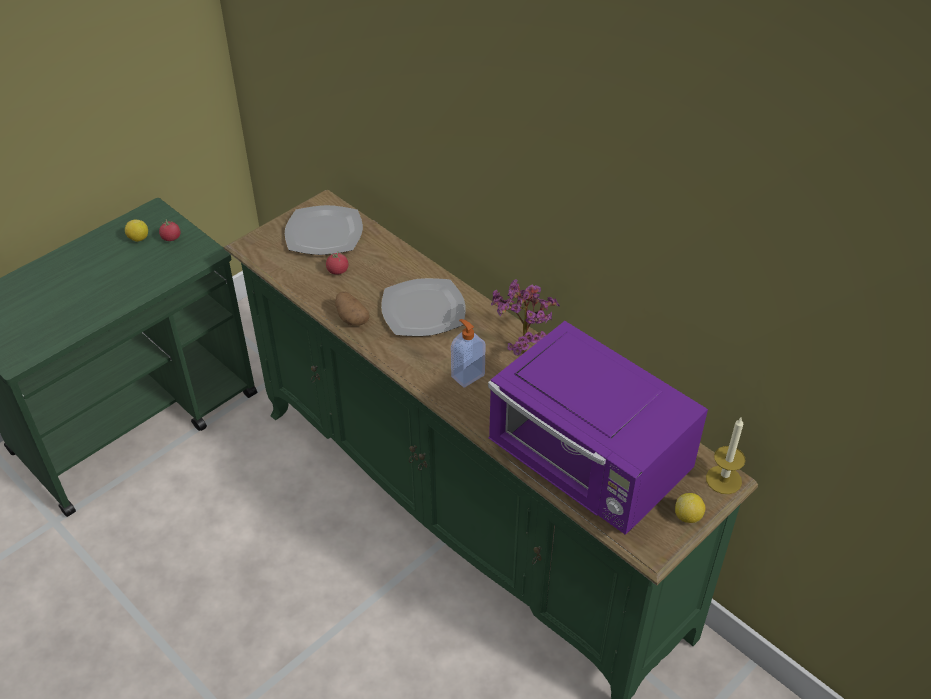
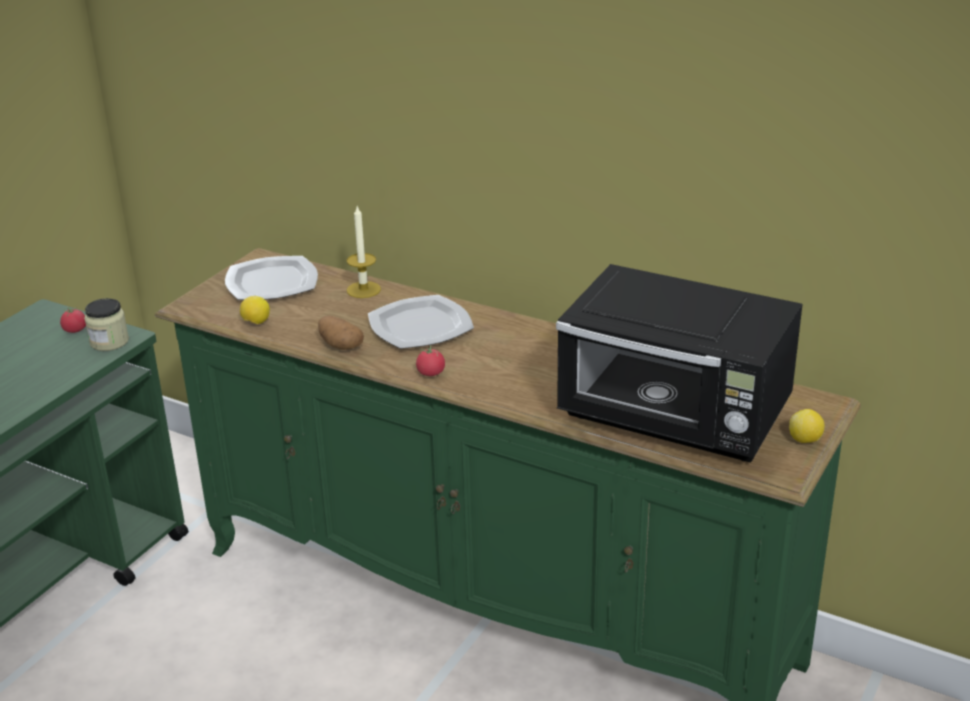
camera: 15 degrees left, 15 degrees down
(138, 239) = (33, 337): lemon -> lemon (256, 322)
(192, 256) = (109, 342): none -> jar
(337, 271) = (304, 310): tomato -> tomato (431, 373)
(467, 375) = (499, 370): soap dispenser -> none
(521, 348) = (547, 339): potted plant -> none
(589, 466) = (676, 419): purple microwave -> black microwave
(723, 480) = (824, 404): candle -> candle (363, 290)

